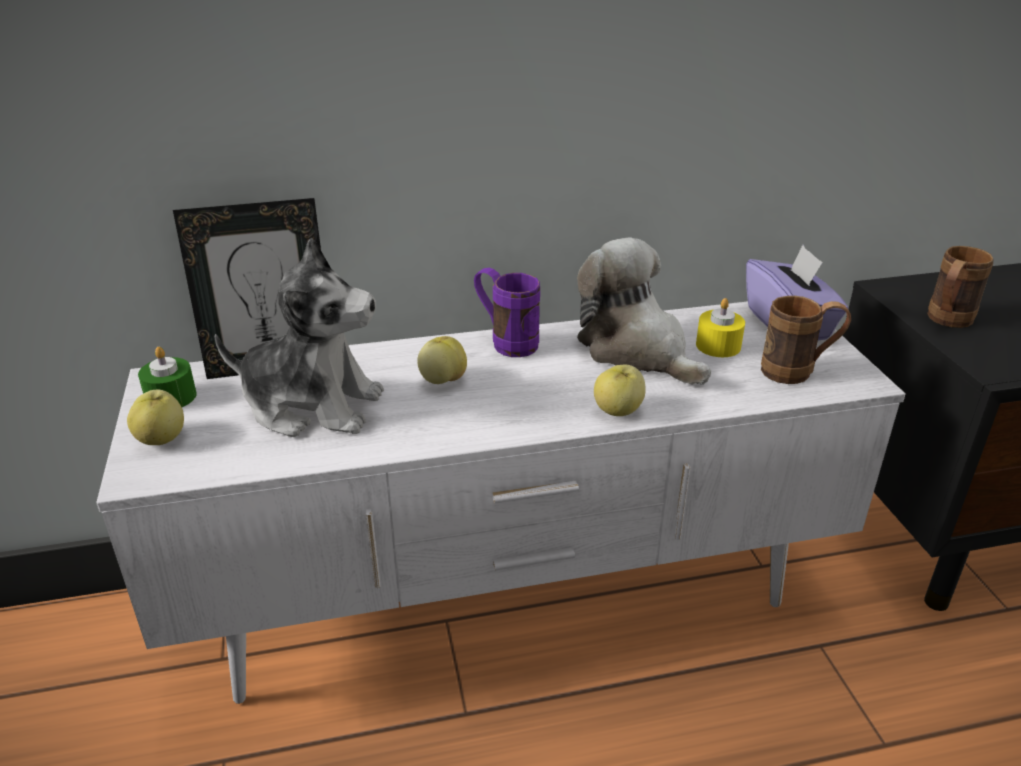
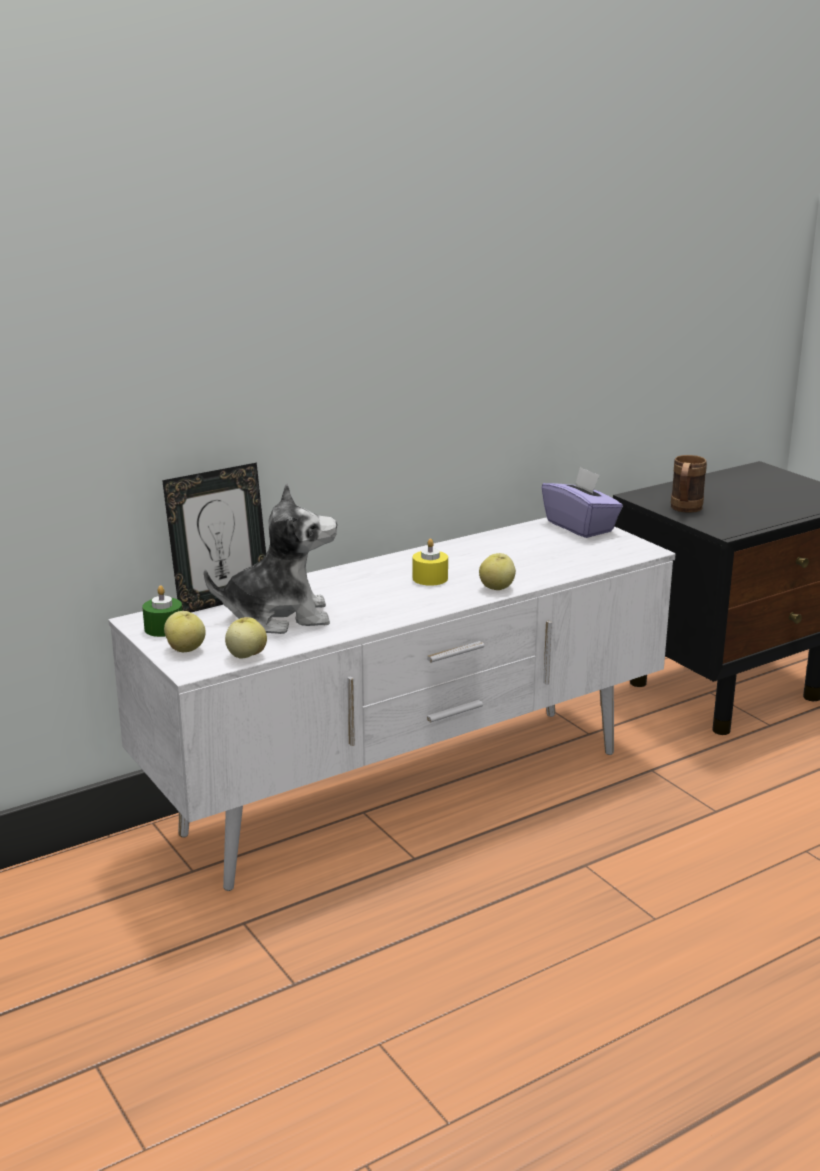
camera: 20 degrees left, 10 degrees down
(442, 380) = (360, 590): apple -> apple (246, 656)
(506, 342) = (387, 563): purple mug -> none
(636, 350) = (485, 555): plush toy -> none
(718, 345) = (540, 545): yellow candle -> yellow candle (430, 578)
(798, 372) = (602, 552): brown mug -> none

